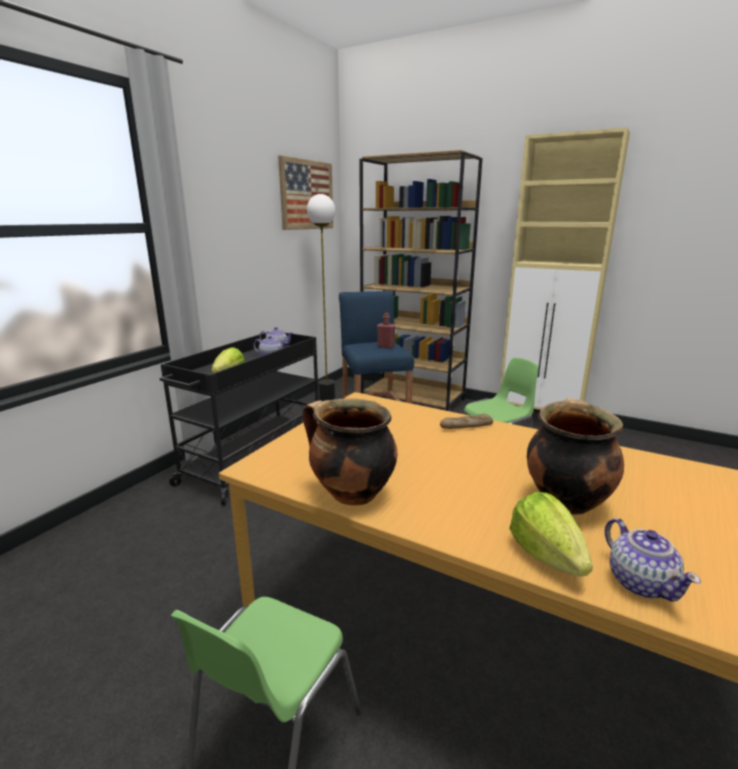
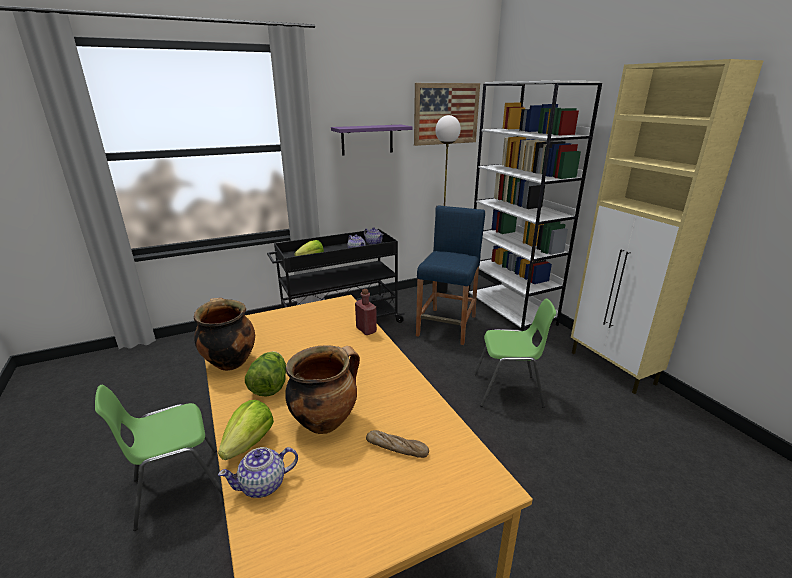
camera: 35 degrees right, 5 degrees up
(239, 221) = (367, 139): none -> purple shelf
(386, 347) = (454, 260): red bottle -> red bottle (366, 330)
(413, 399) = (510, 311): brown bookcase -> white bookcase
(448, 496) = (270, 386): none -> lettuce
(466, 426) = (369, 345): bread -> bread (397, 448)
(640, 582) = (263, 485): teapot -> teapot turned 45 degrees clockwise

